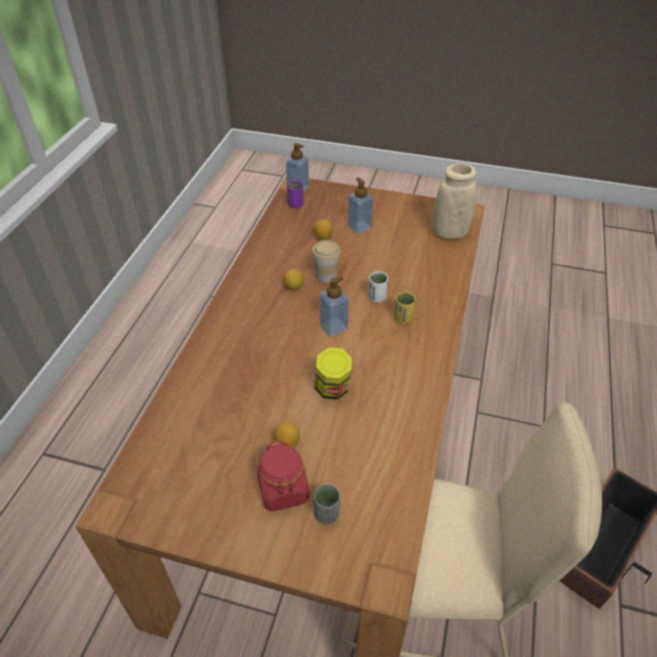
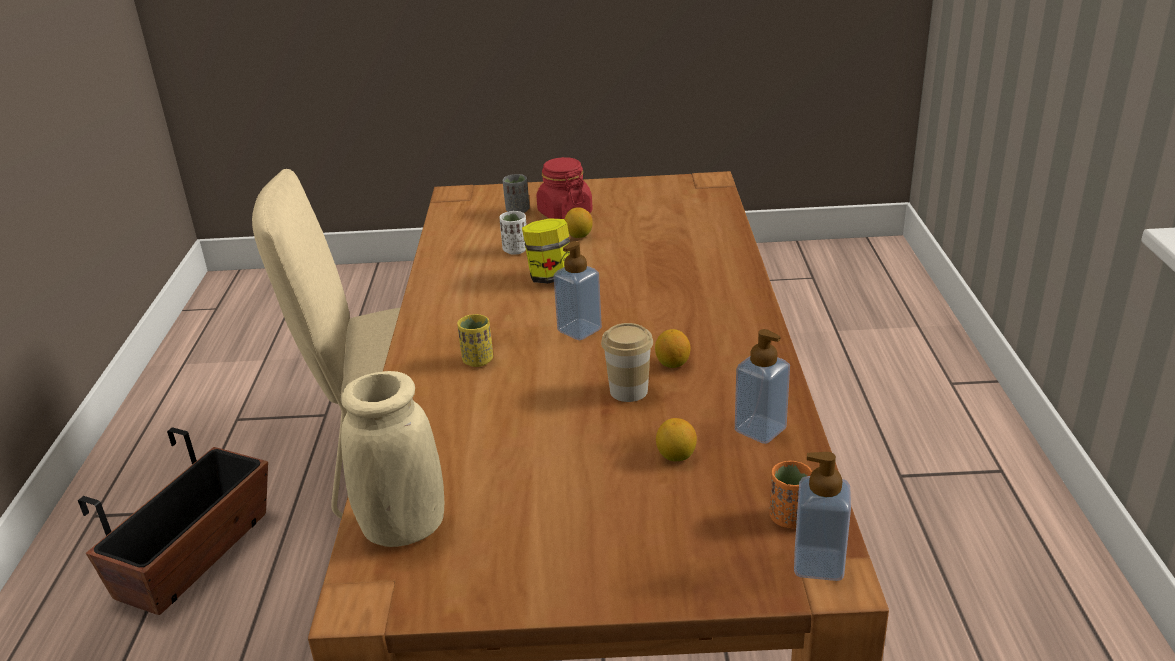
camera: 165 degrees right, 15 degrees down
(295, 204) = (789, 518): purple cup -> orange cup
(359, 227) = (611, 496): soap dispenser -> soap dispenser (760, 429)
(377, 297) = (527, 378): white cup -> white cup (515, 250)

